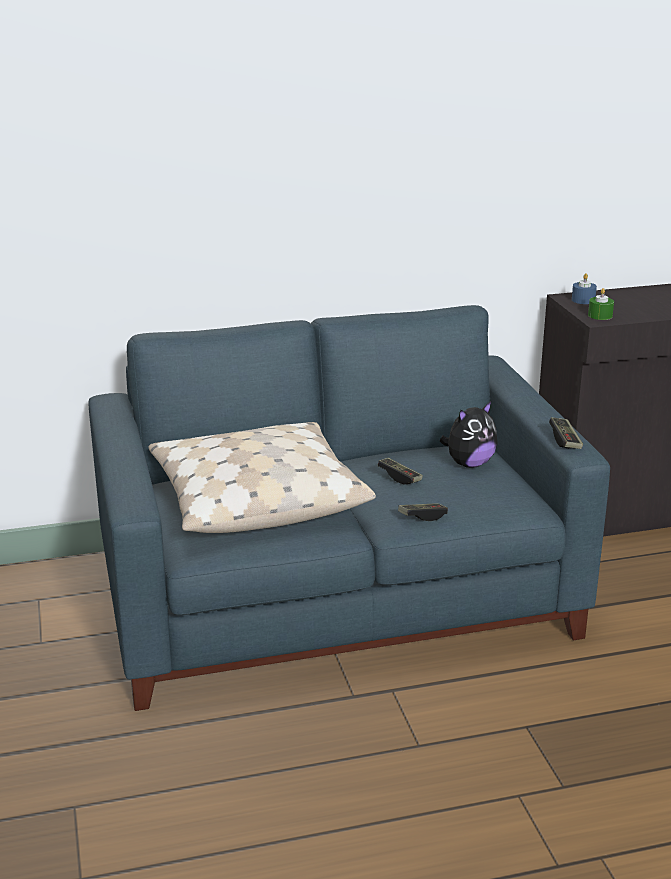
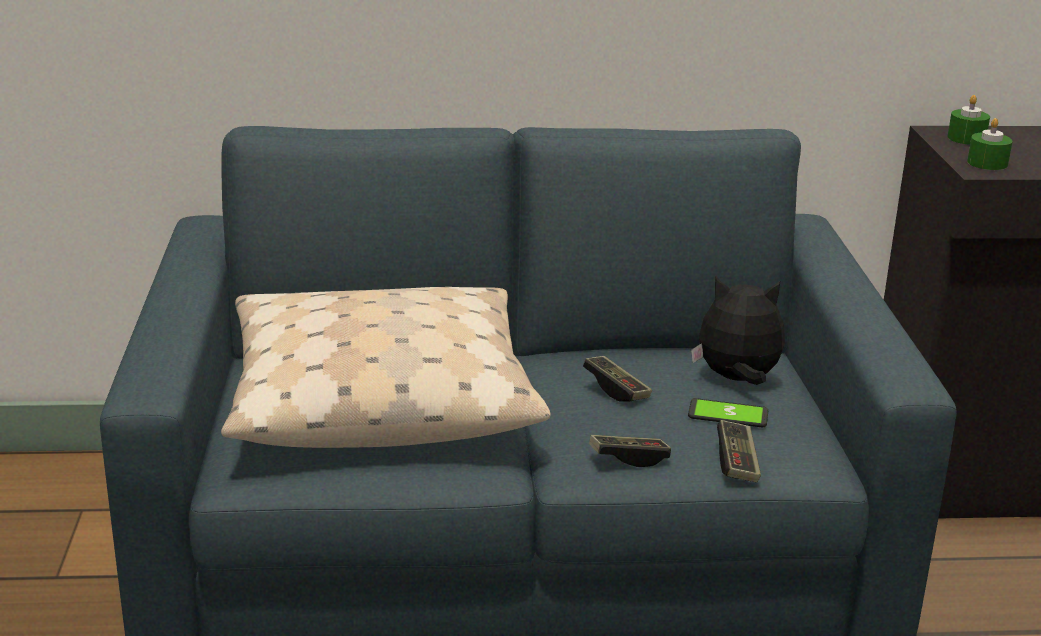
camera: 10 degrees right, 0 degrees up
(469, 464) = (737, 380): plush toy -> plush toy turned 150 degrees counterclockwise
(471, 485) = (728, 415): none -> phone
(565, 440) = (887, 358): game controller -> game controller (737, 463)
(583, 300) = (966, 138): blue candle -> green candle

